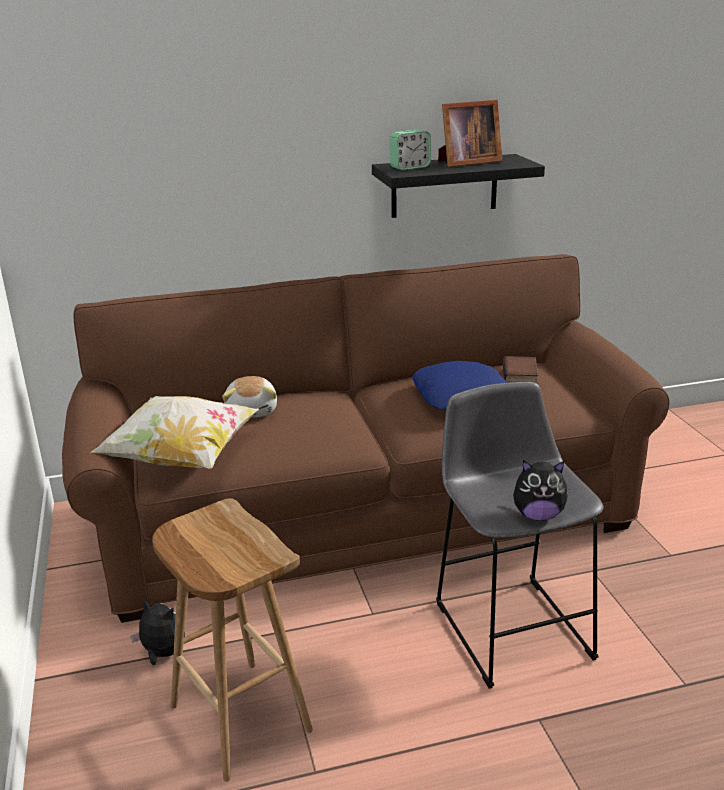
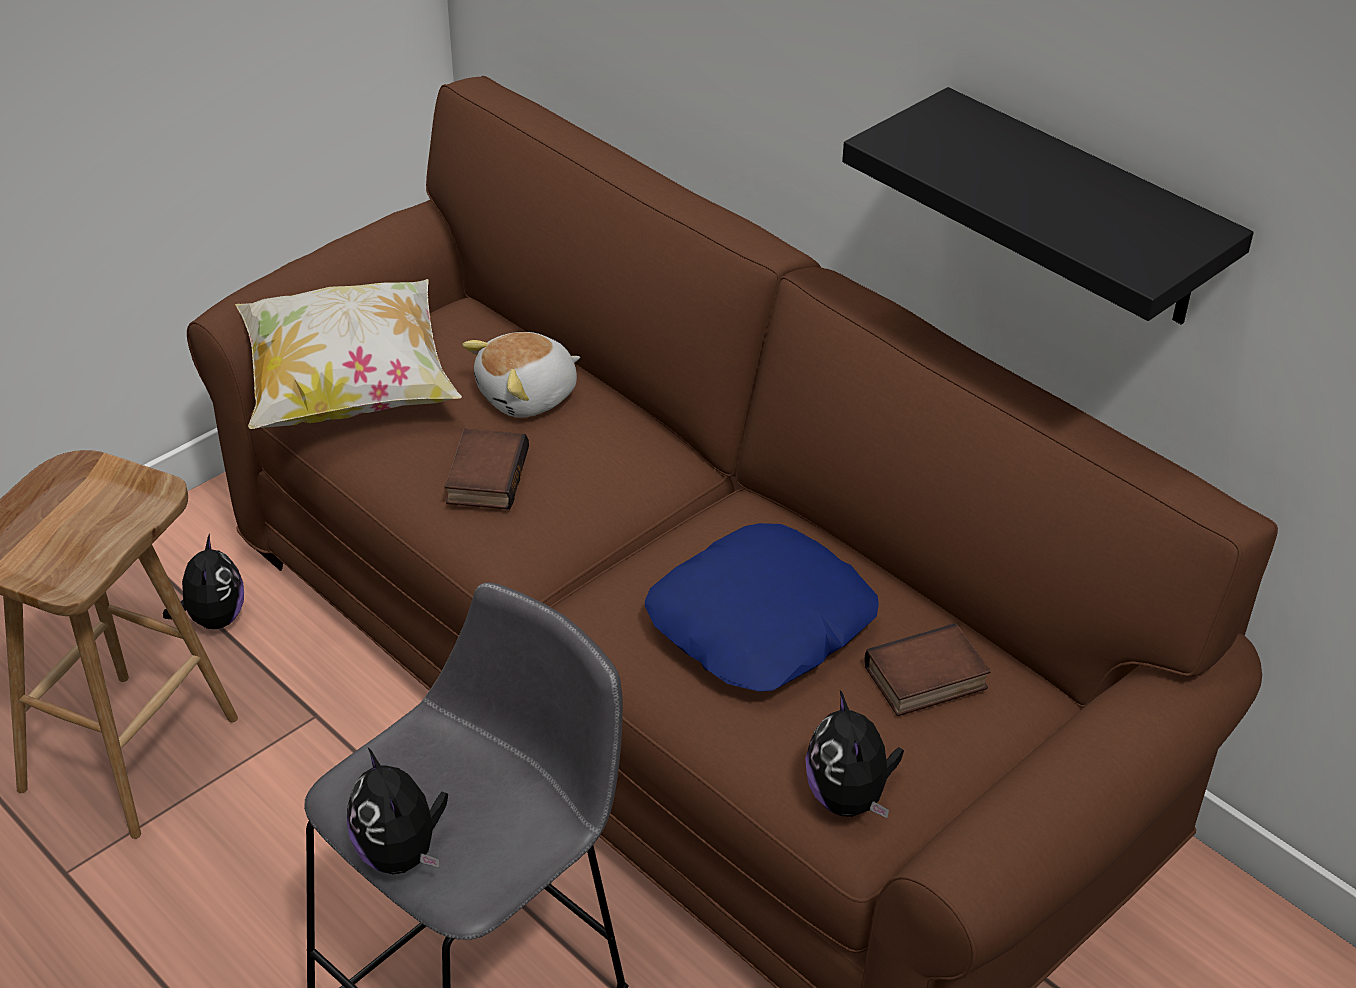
camera: 60 degrees right, 15 degrees up
(299, 433) = (484, 476): none -> book
(410, 167) = (954, 137): alarm clock -> none
(466, 162) = (1074, 190): picture frame -> none
(570, 408) = (849, 798): none -> plush toy

